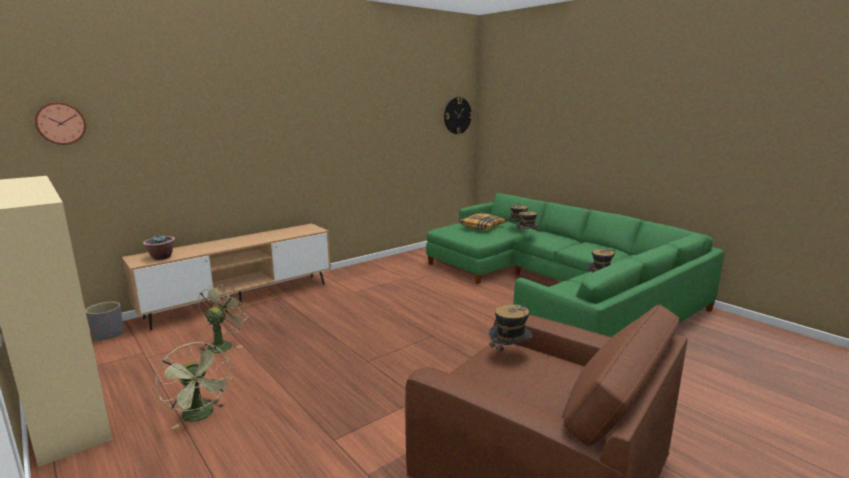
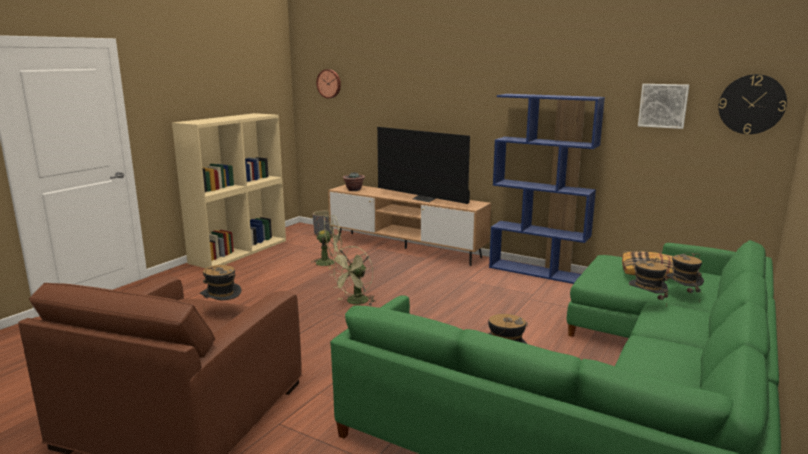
camera: 70 degrees right, 0 degrees up
(201, 416) = (238, 282): green fan -> green fan (355, 302)
(261, 238) = (424, 199): none -> television
(366, 267) = (538, 272): none -> blue bookcase
(418, 120) = (663, 105): none -> picture

